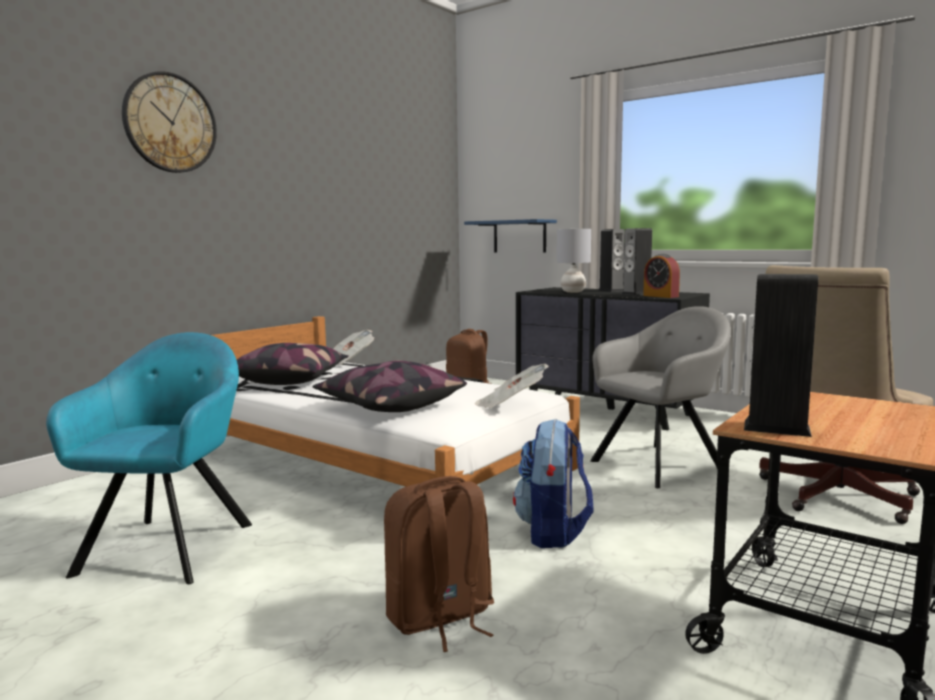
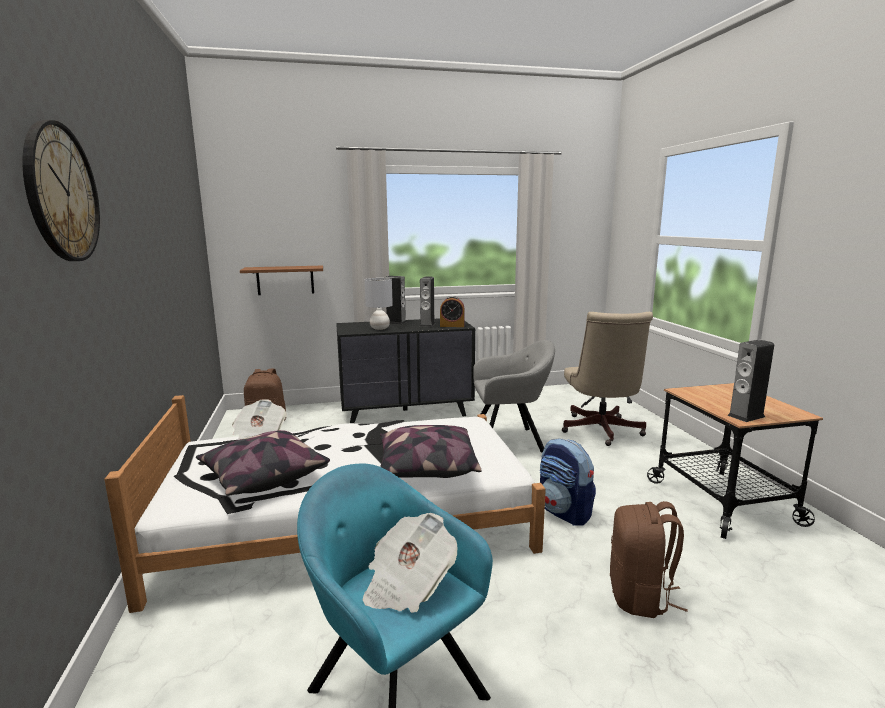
camera: 50 degrees left, 5 degrees up
(510, 405) = (488, 436): newspaper -> newspaper (408, 584)
(519, 236) = (285, 280): blue shelf -> brown shelf
(661, 463) = (510, 441): grey armchair -> grey armchair turned 75 degrees clockwise

